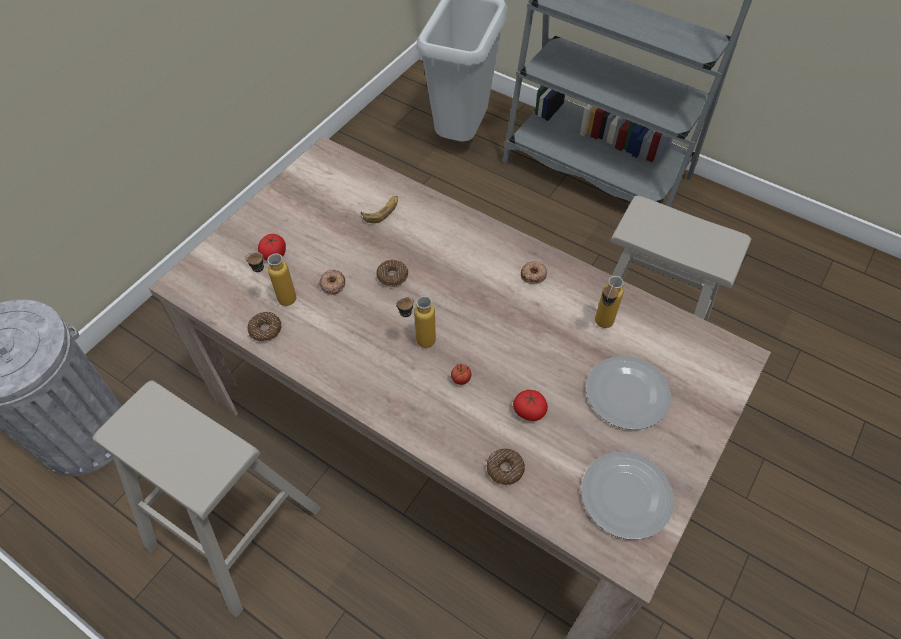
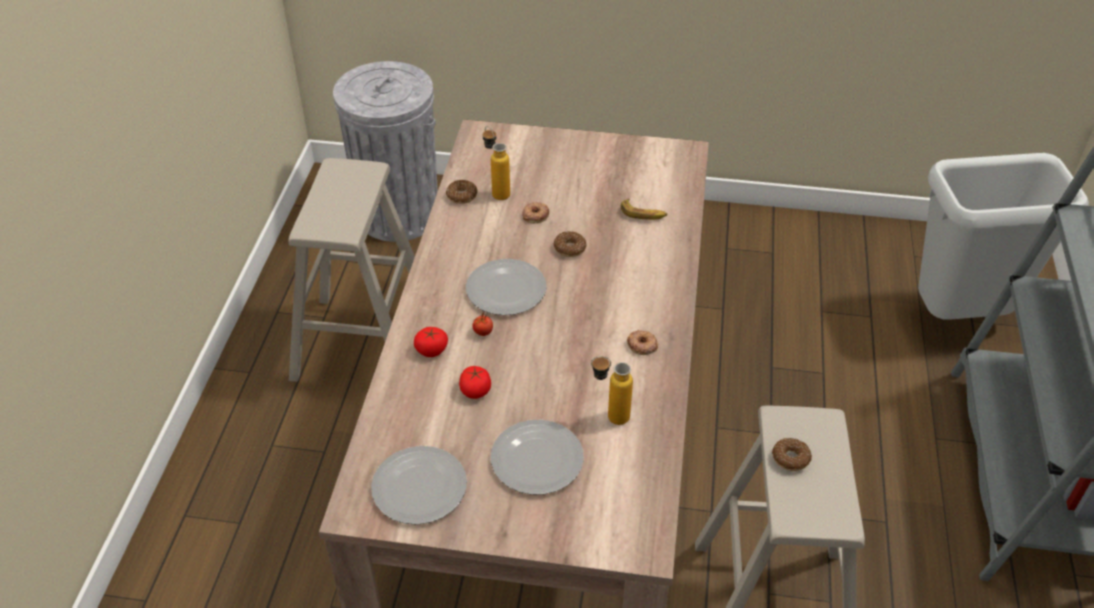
camera: 65 degrees right, 10 degrees down
(274, 254) = (544, 169): tomato -> tomato (431, 350)
(417, 342) = (506, 290): bottle -> plate
(505, 469) = (405, 391): donut -> donut (790, 458)

